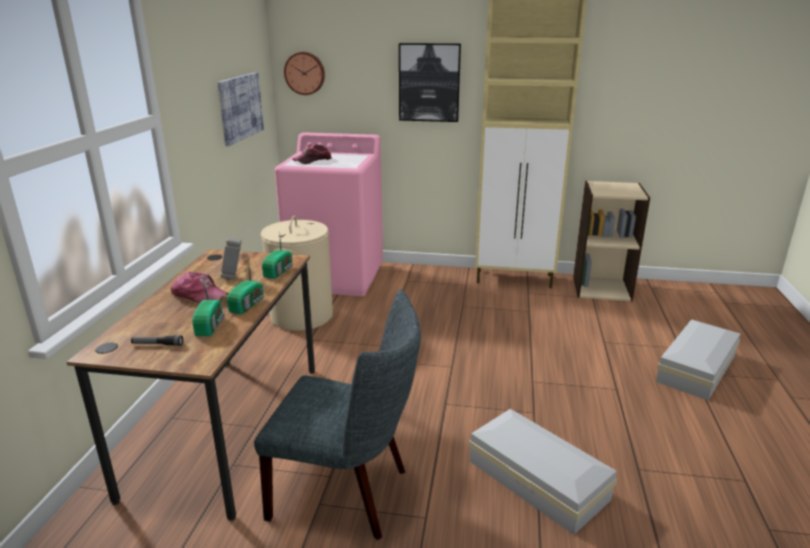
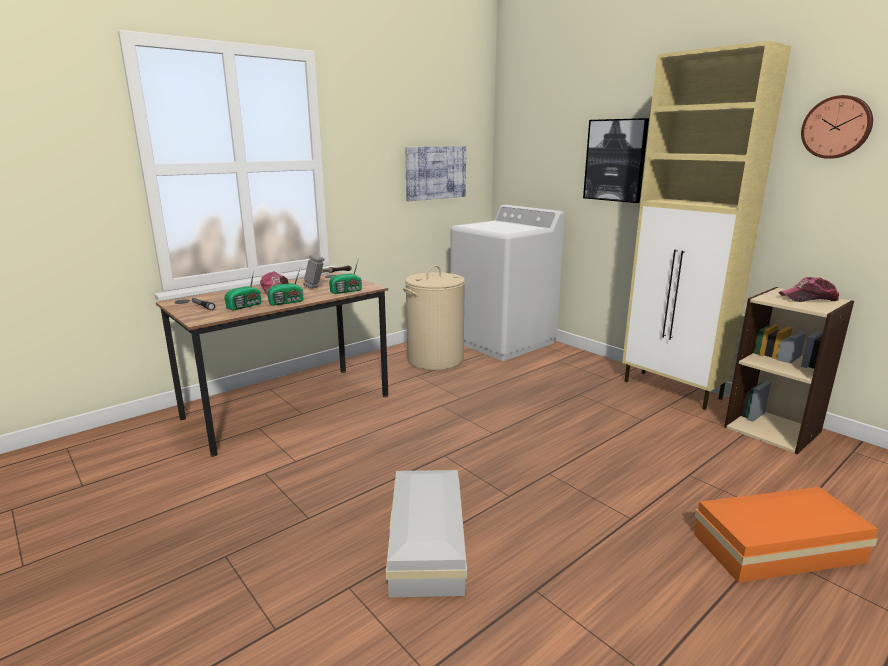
camera: 40 degrees right, 5 degrees down
(305, 73) = (515, 150): wall clock -> wall clock (837, 127)
(313, 160) = (487, 225): cap -> cap (808, 298)
(337, 277) = (503, 342): pink washing machine -> white washing machine
(348, 493) = (289, 476): grey chair -> none
(698, 368) = (781, 549): white storage box -> orange storage box

